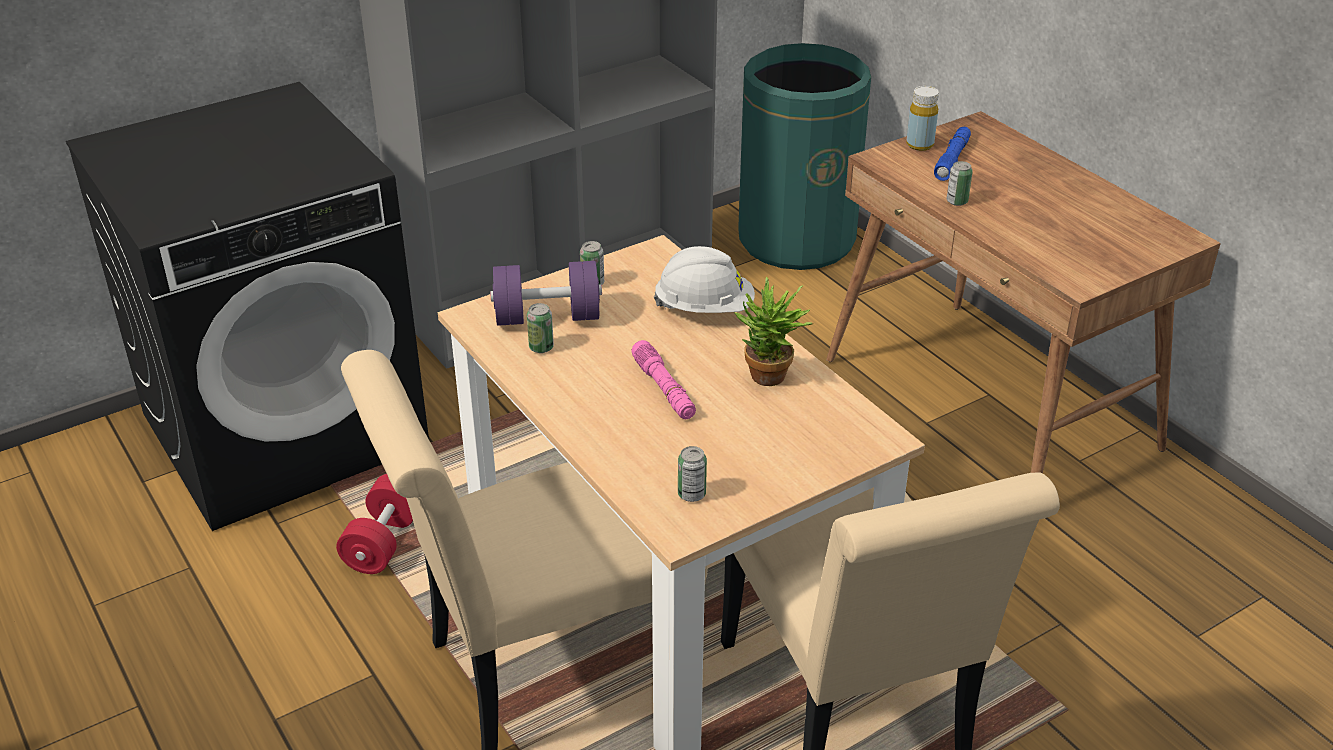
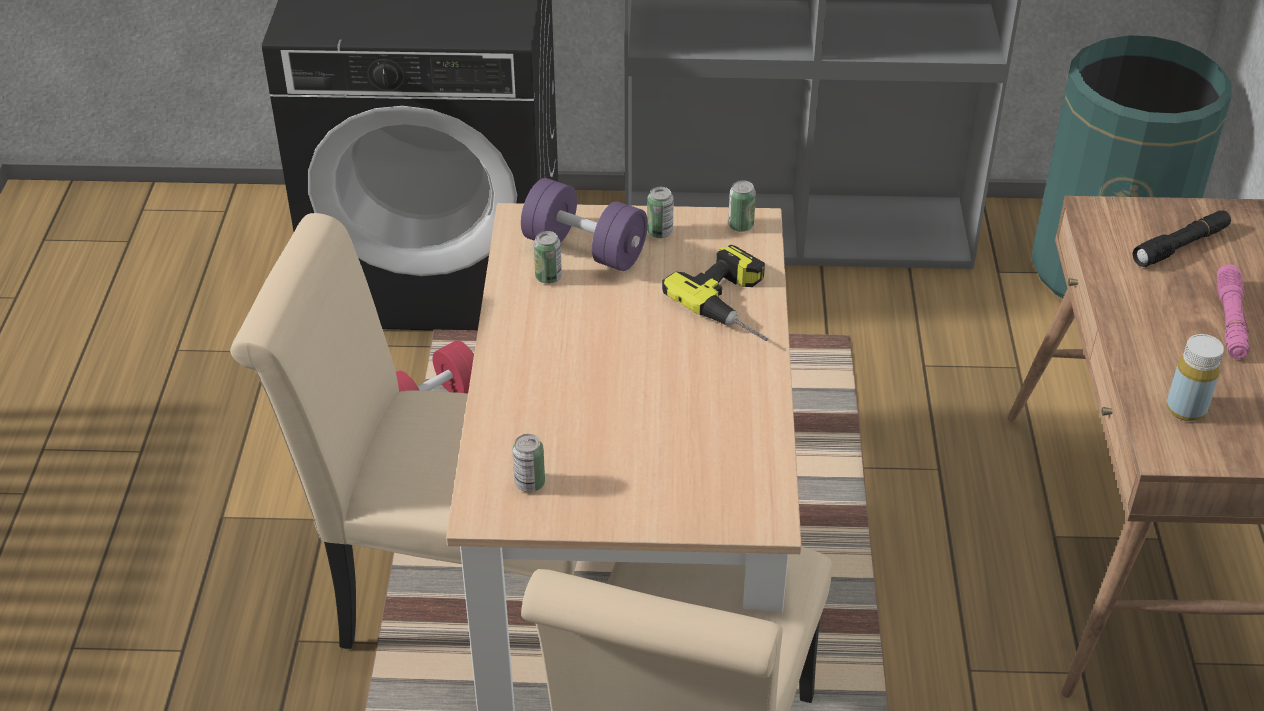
camera: 35 degrees right, 5 degrees up
(663, 389) = (613, 368): pink flashlight -> pink flashlight (1230, 321)
(705, 308) = (737, 304): white hard hat -> power drill
(769, 380) = (719, 406): potted plant -> none
(919, 145) = (1162, 213): yellow bottle -> yellow bottle (1185, 409)
(952, 160) = (1180, 246): blue flashlight -> black flashlight
(957, 201) = (1130, 297): can -> can (740, 226)

